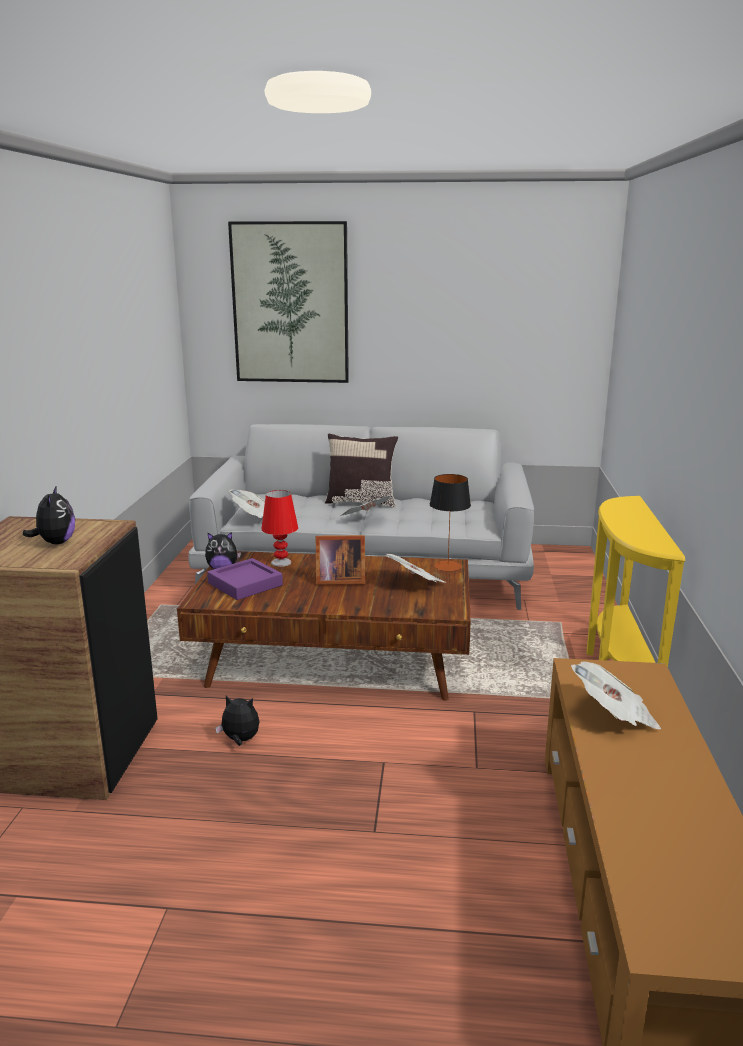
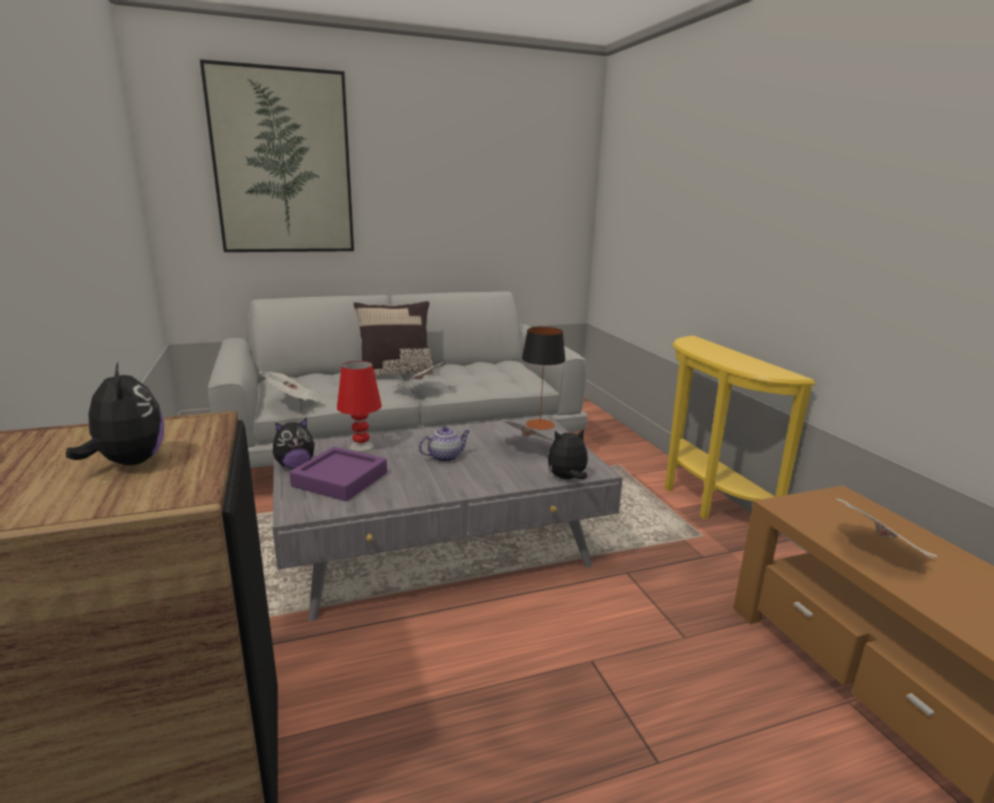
camera: 25 degrees left, 0 degrees up
(240, 740) = (406, 684): plush toy -> plush toy (567, 478)
(334, 659) = (442, 546): brown coffee table -> grey coffee table
(338, 580) = (445, 457): picture frame -> teapot

